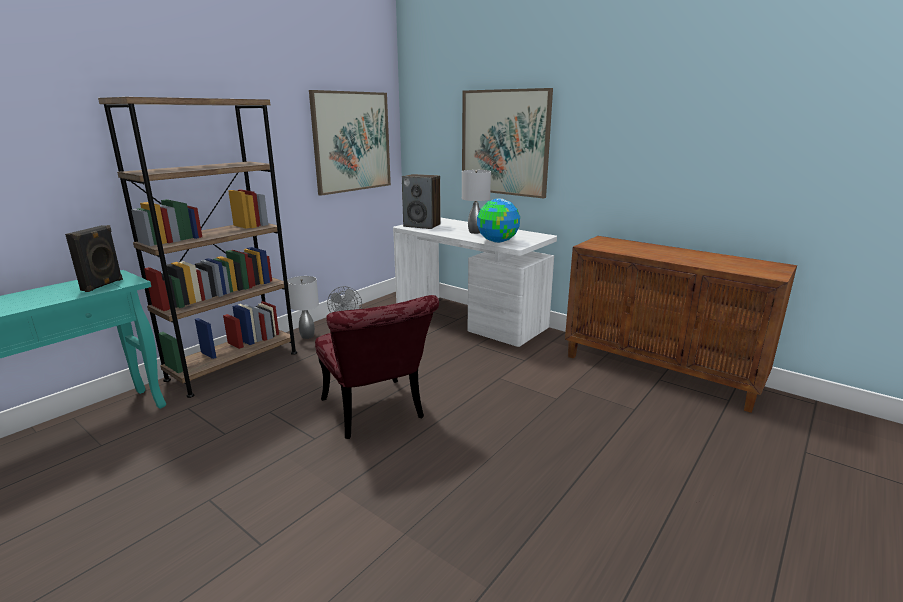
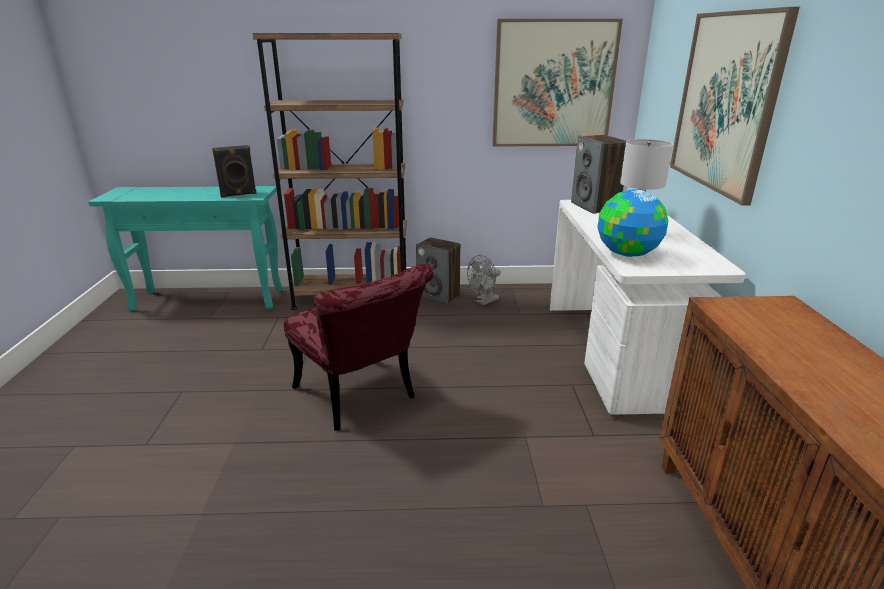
camera: 50 degrees right, 5 degrees up
(307, 336) = (439, 296): grey table lamp -> speaker
(376, 414) = (361, 398): red chair -> red chair turned 60 degrees counterclockwise

